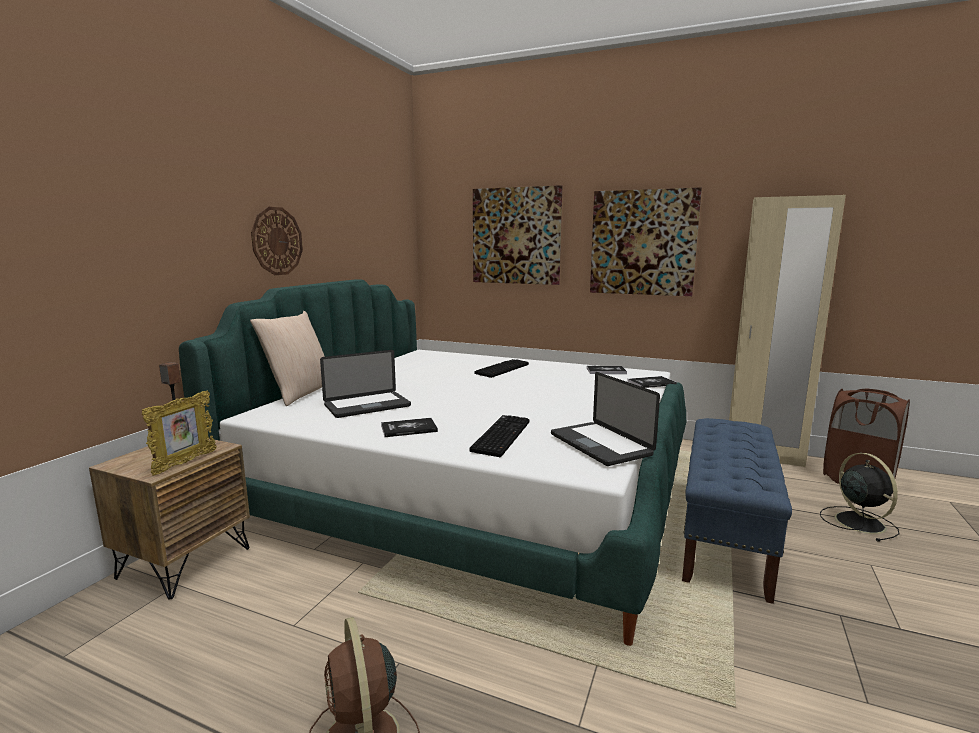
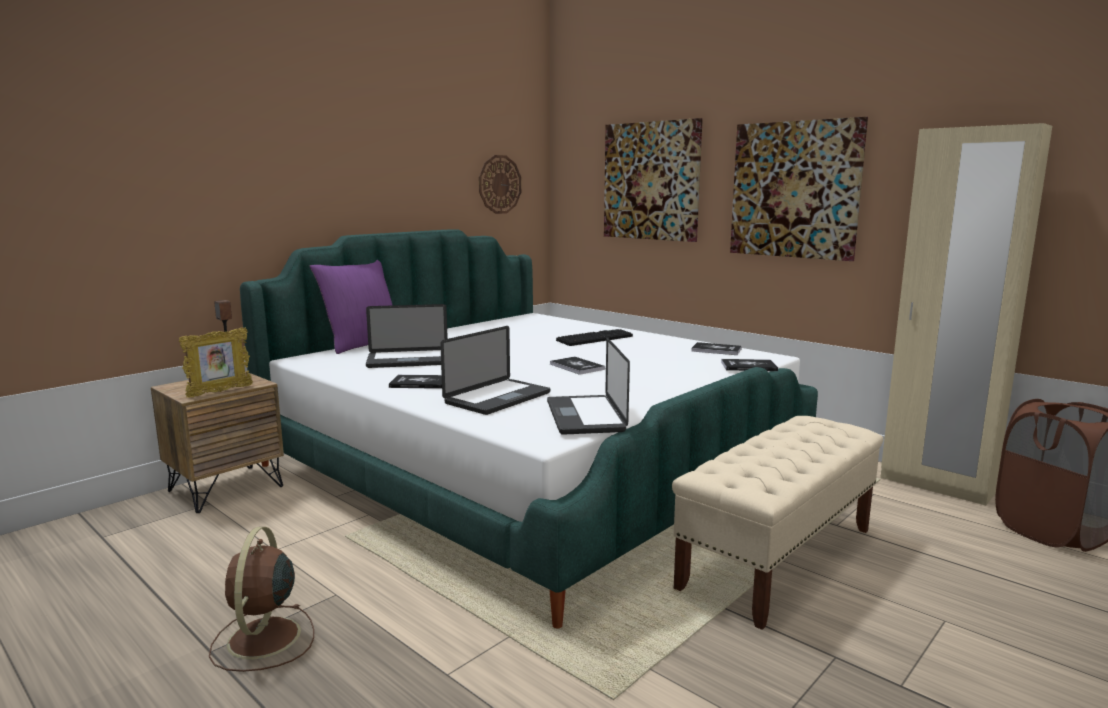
camera: 20 degrees right, 0 degrees up
(277, 241) = (356, 187): wall clock -> wall clock (499, 184)
(300, 393) = (362, 344): beige pillow -> purple pillow
(500, 436) = (498, 398): keyboard -> laptop
(523, 396) = (577, 367): none -> book
(725, 535) = (778, 557): blue bench -> beige bench
(857, 522) = (986, 575): black fan -> none

